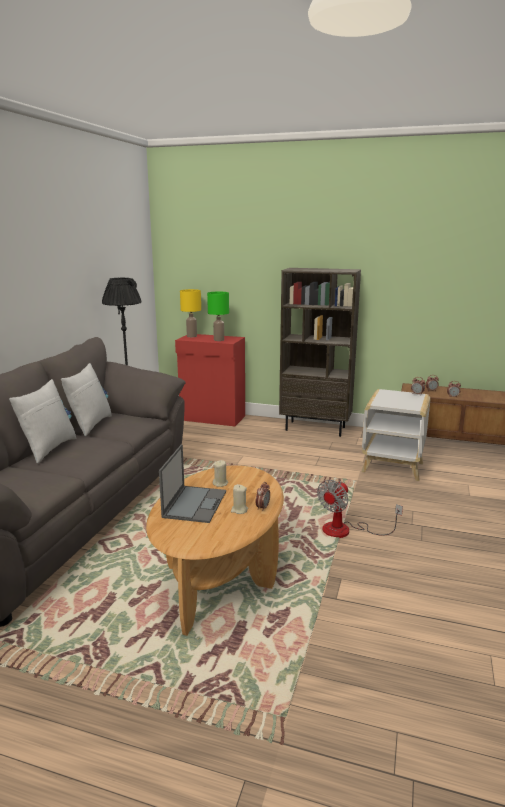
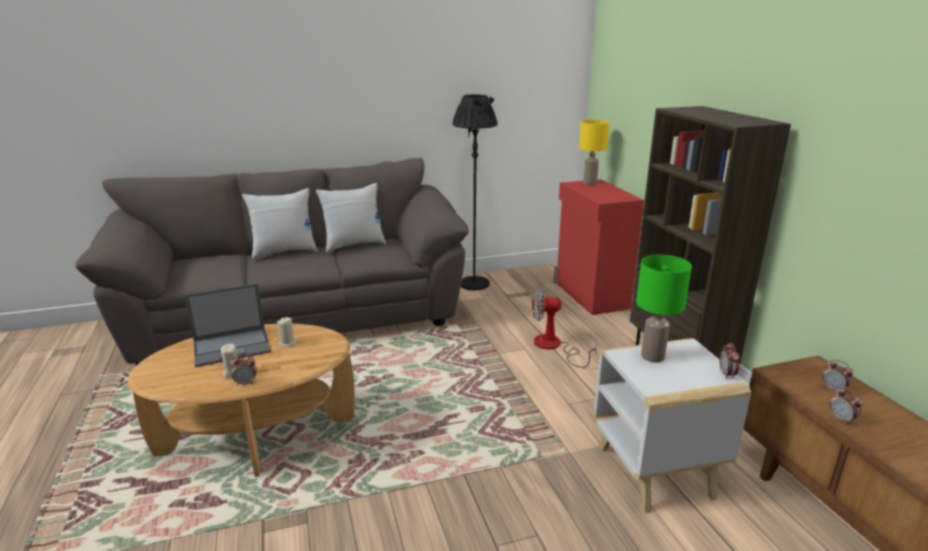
camera: 55 degrees right, 5 degrees up
(219, 340) = (600, 195): green table lamp -> green table lamp (652, 356)
(346, 530) = (421, 489): fan -> fan (554, 347)

